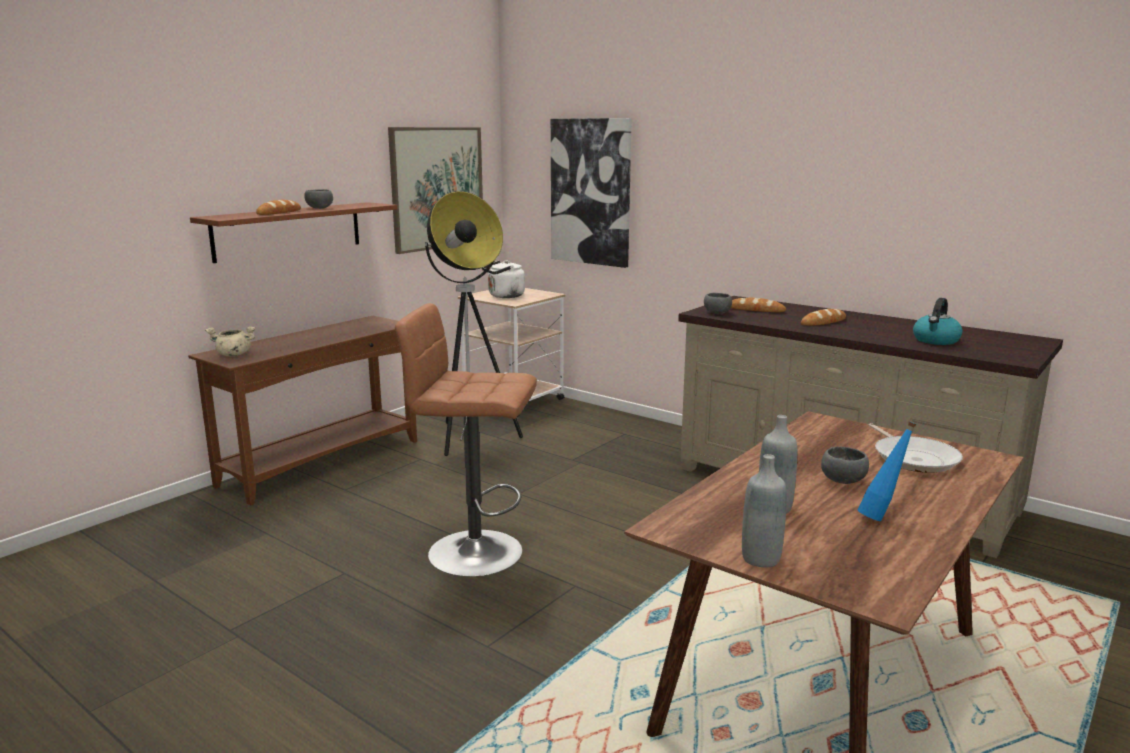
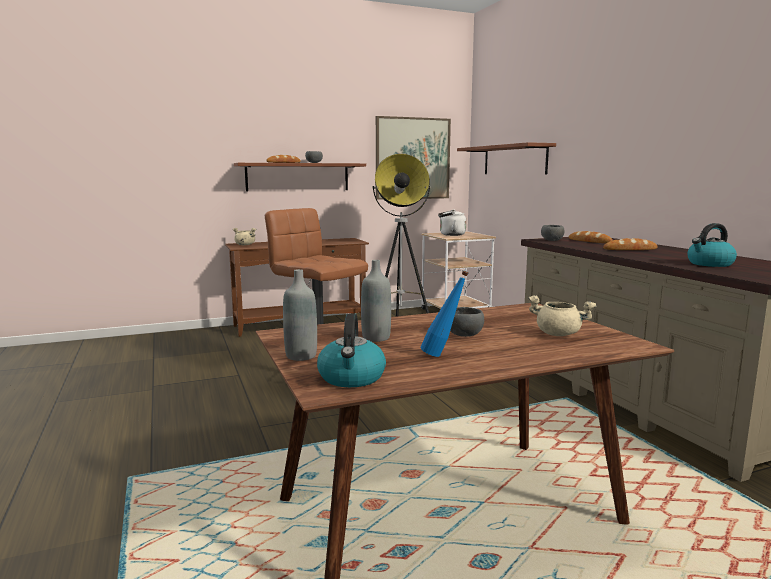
camera: 30 degrees right, 5 degrees down
(591, 192) = (514, 160): picture -> brown shelf
(870, 575) = (352, 378): none -> kettle
(913, 458) = (559, 334): frying pan -> beige cooking pot

